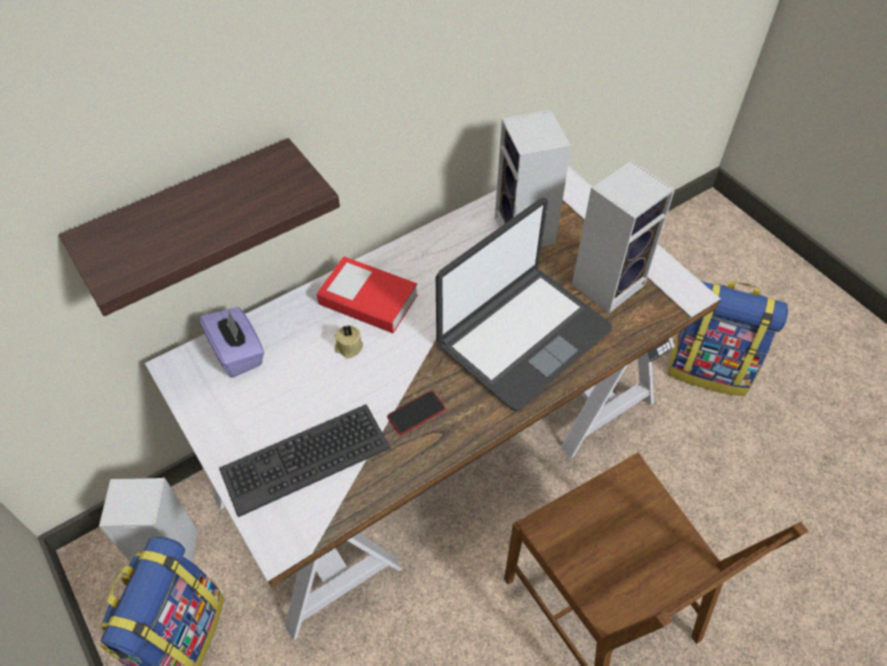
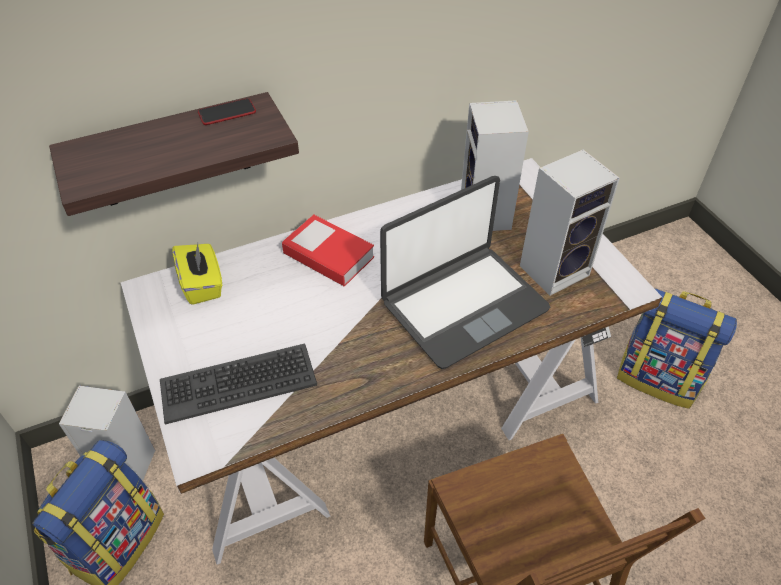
camera: 10 degrees right, 5 degrees down
(238, 353) = (202, 284): purple tissue box -> yellow tissue box
(348, 347) = (301, 293): beige candle -> none
(416, 413) = (348, 358): phone -> phone (227, 113)

